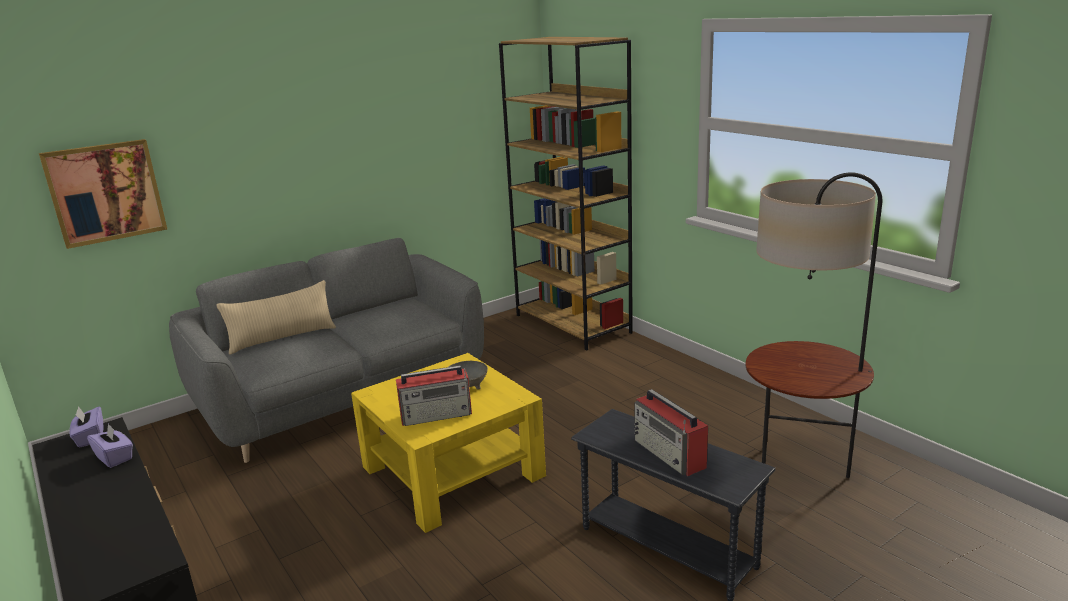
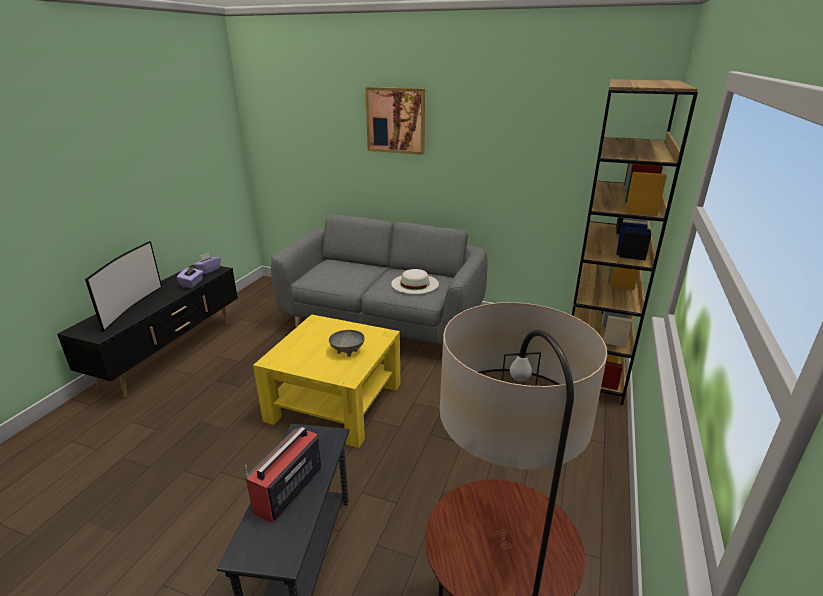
camera: 55 degrees right, 5 degrees up
(97, 524) = (131, 307): none -> television
(105, 192) = (305, 145): picture -> picture (396, 120)
(282, 338) = (350, 266): beige pillow -> none
(397, 315) = (414, 283): none -> white hat
(437, 415) = (301, 355): radio -> none

